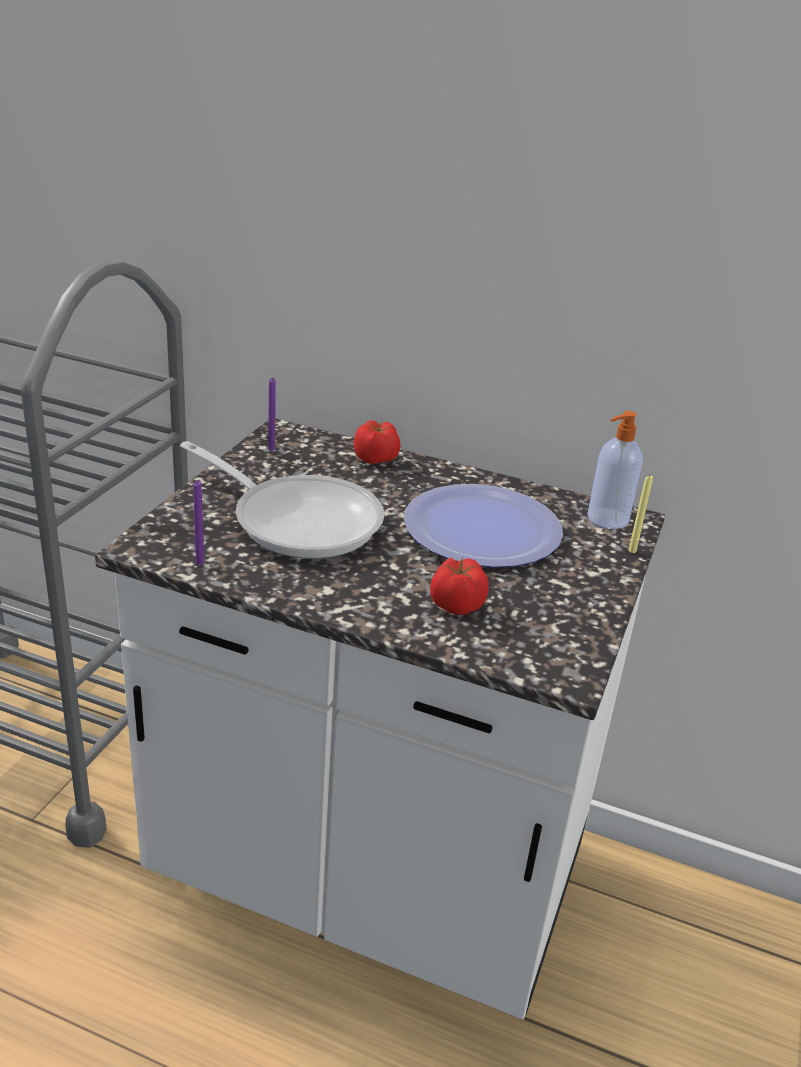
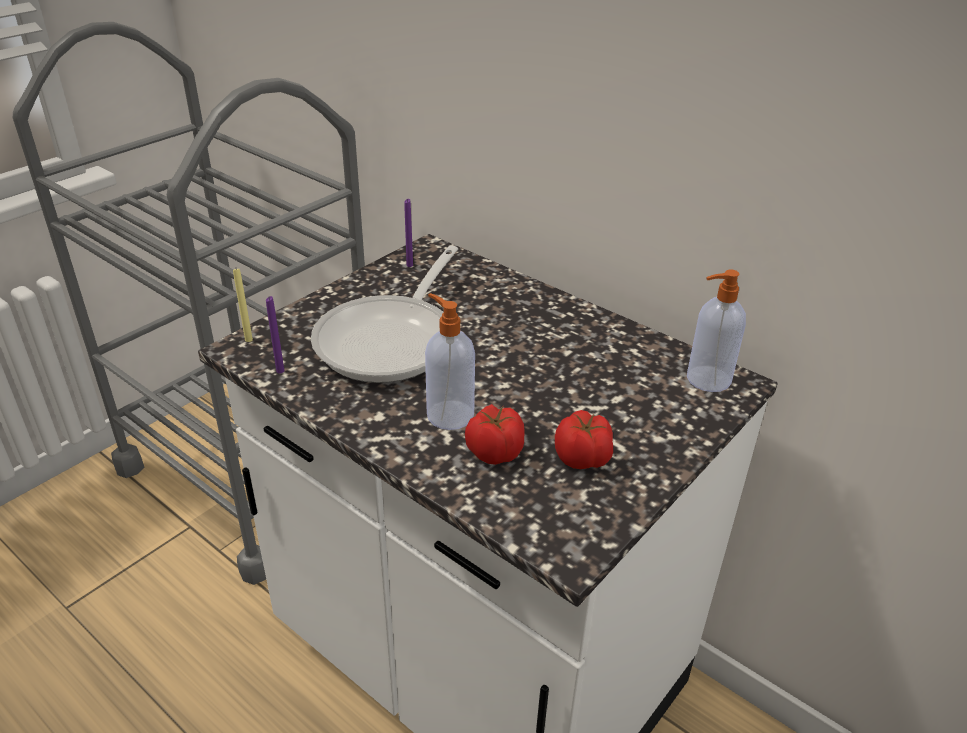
camera: 20 degrees right, 5 degrees up
(298, 520) = (393, 340): frying pan -> frying pan turned 60 degrees clockwise
(376, 459) = (502, 286): tomato -> tomato (583, 459)
(394, 579) = (449, 414): none -> soap dispenser
(482, 529) = (566, 373): plate -> none
(632, 551) = (716, 419): yellow candle -> yellow candle (248, 340)

